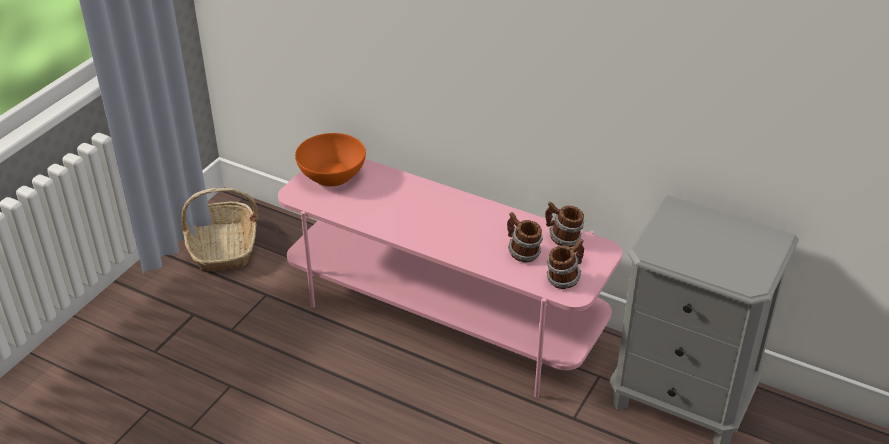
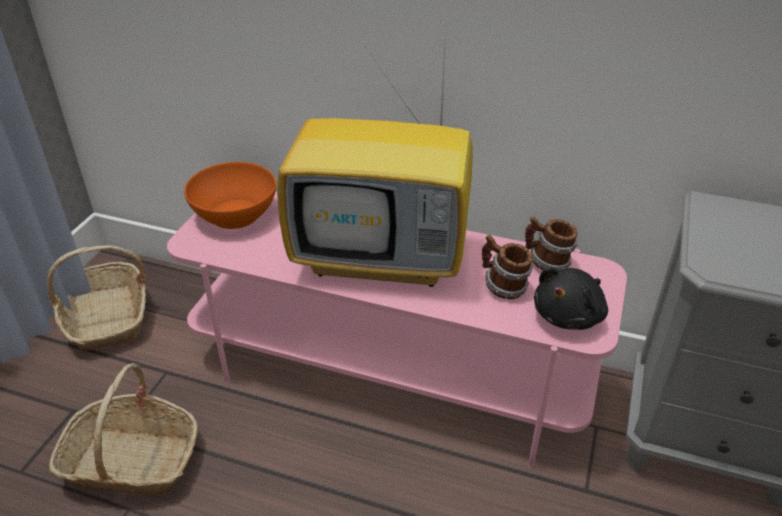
camera: 10 degrees left, 0 degrees up
(235, 355) = (132, 461): none -> basket
(439, 221) = (384, 258): none -> television
(564, 279) = (570, 315): mug -> black plush toy

